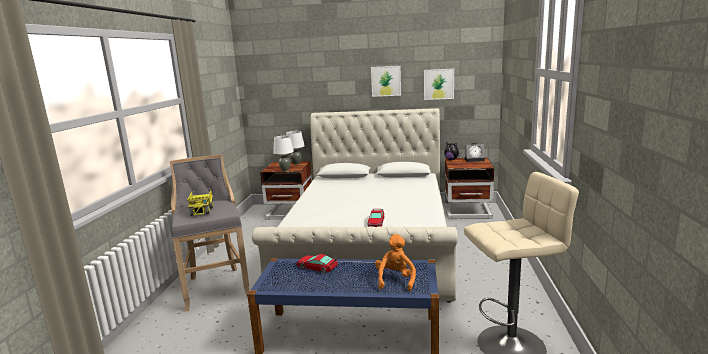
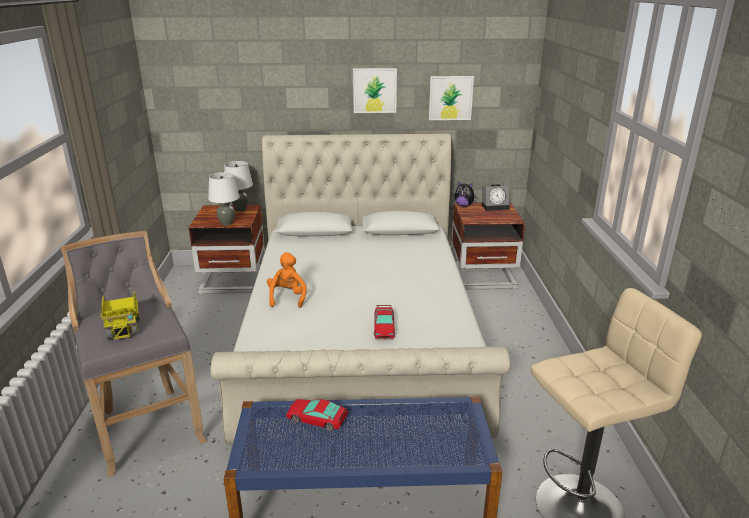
camera: 10 degrees left, 10 degrees up
(395, 280) = (435, 439): orange plush toy -> orange plush toy (287, 298)

